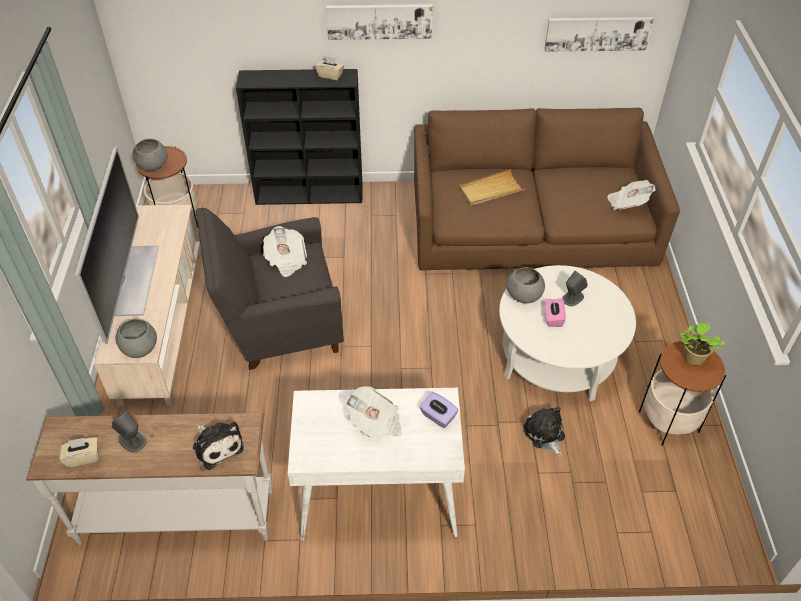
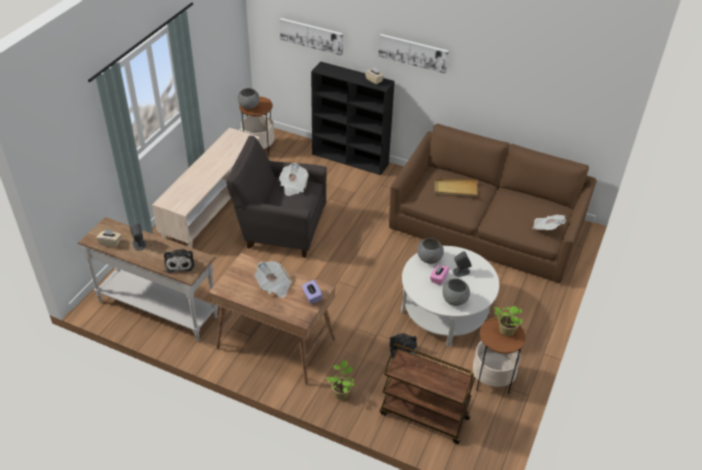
camera: 25 degrees right, 5 degrees down
(134, 280) = (200, 168): television -> none
(140, 349) = (180, 206): grey bowl -> grey bowl (454, 300)
(377, 496) = (275, 344): white desk -> brown desk
(507, 526) = (341, 393): none -> potted plant
(597, 33) = (562, 101): picture -> picture (311, 36)
(626, 510) = (423, 416): none -> brown cart

